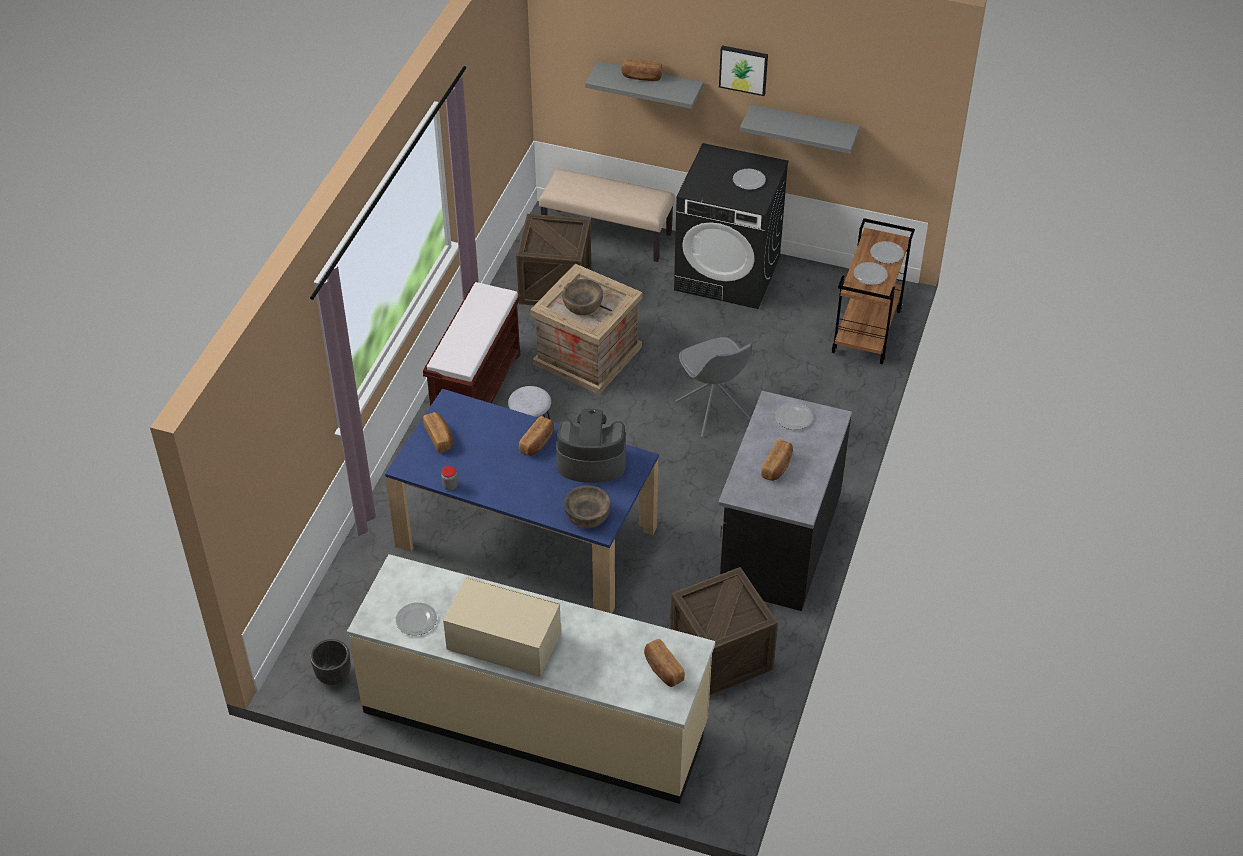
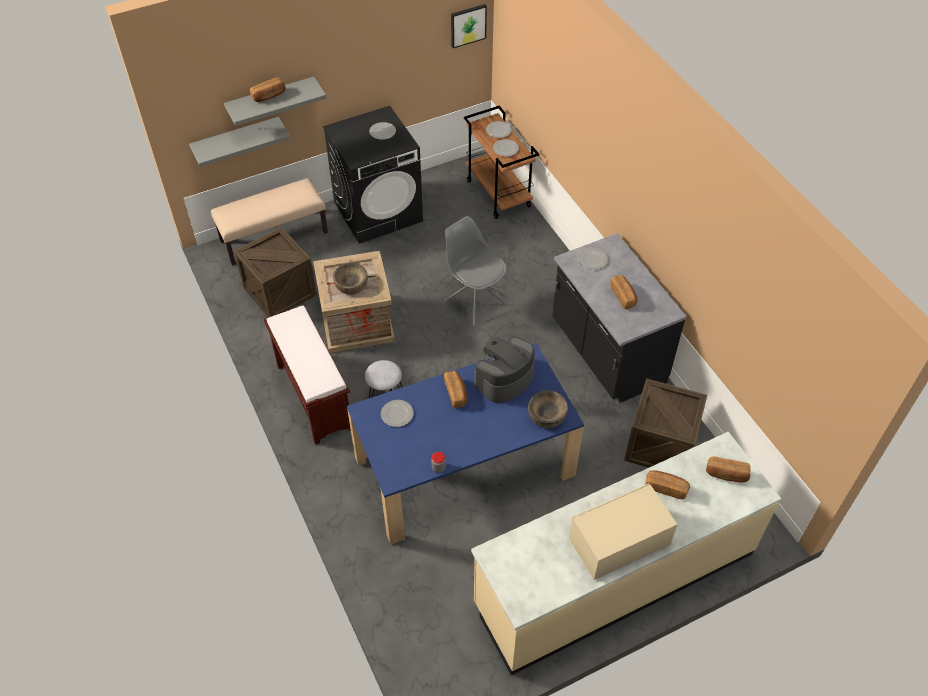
camera: 45 degrees left, 5 degrees up
(333, 675) = (460, 668): black planter -> none
(416, 619) = (548, 577): plate -> plate (396, 414)
(439, 437) = (389, 440): bread -> bread (666, 488)
(713, 411) = (474, 302): grey chair -> grey chair turned 150 degrees counterclockwise
(743, 69) = (343, 49): picture -> picture (467, 25)
(803, 127) = (396, 73): grey shelf -> grey shelf (236, 140)

